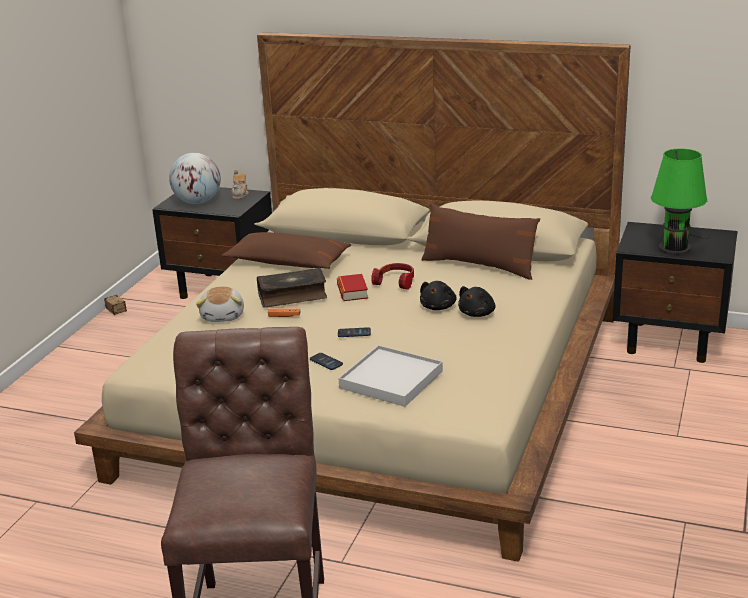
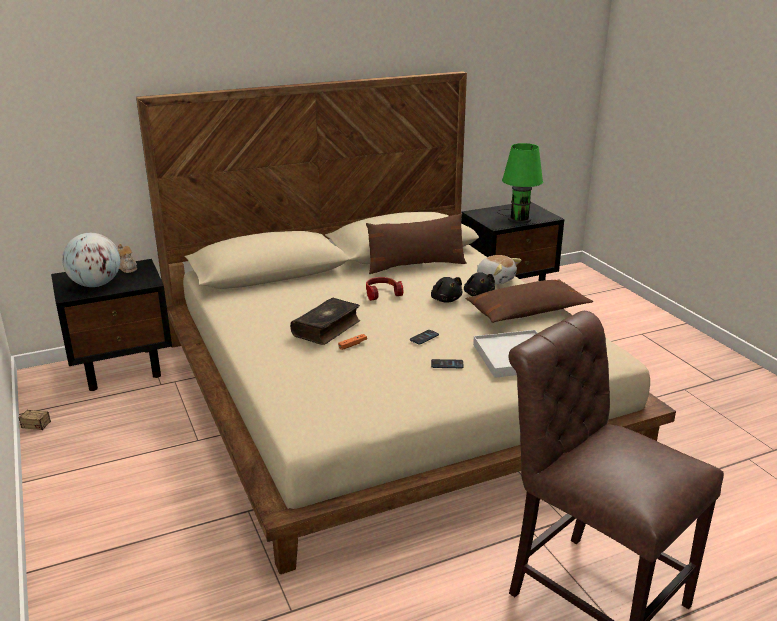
camera: 45 degrees left, 0 degrees up
(223, 316) = (298, 364): plush toy -> plush toy (496, 279)
(288, 262) = (268, 307): brown pillow -> brown pillow (527, 312)
(352, 291) = (366, 310): book -> none

